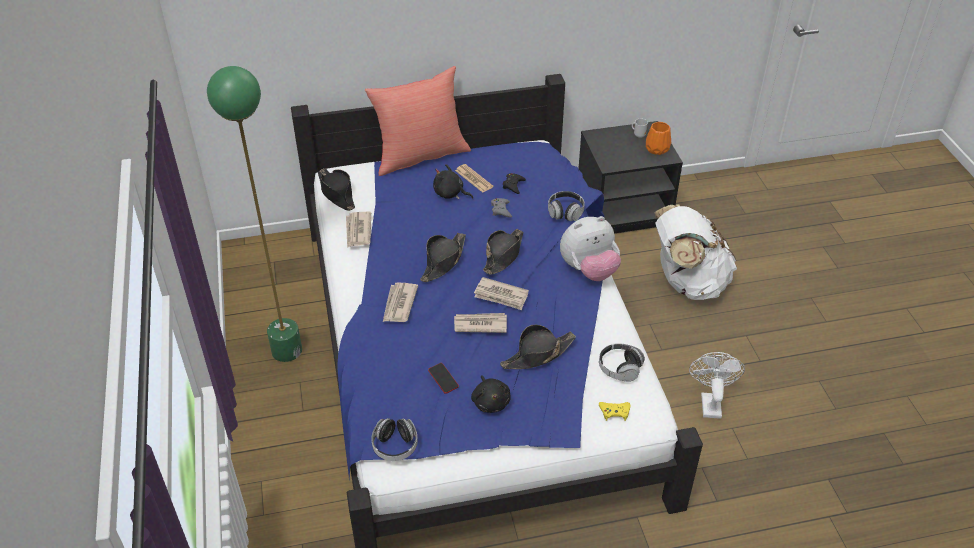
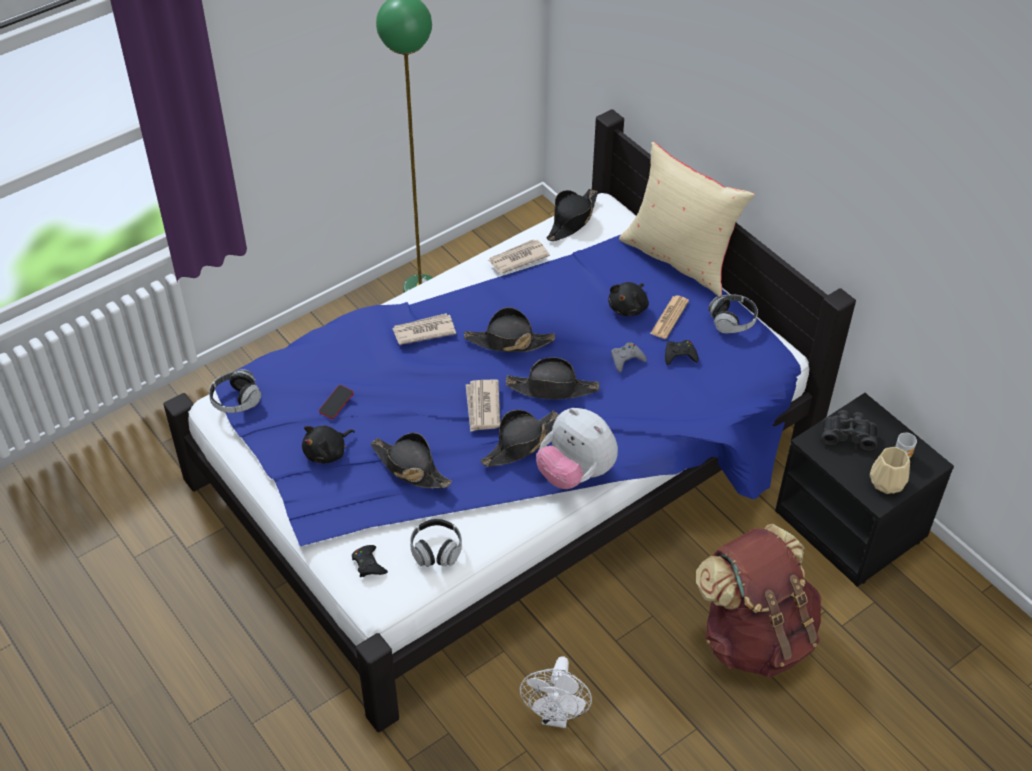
camera: 65 degrees right, 5 degrees up
(420, 155) = (679, 258): red pillow -> beige pillow
(450, 194) = (629, 307): black plush toy -> black plush toy turned 150 degrees counterclockwise
(480, 324) = (429, 404): newspaper -> none
(549, 287) = (520, 444): none -> black hat
(565, 212) = (661, 418): headphones -> headphones (732, 321)
(611, 149) = (848, 434): none -> black binoculars
(614, 412) = (368, 564): yellow game controller -> black game controller
(657, 149) = (886, 482): orange vase -> beige vase
(687, 282) = (755, 636): white backpack -> brown backpack
(710, 402) = (556, 715): white fan -> white fan turned 120 degrees clockwise

